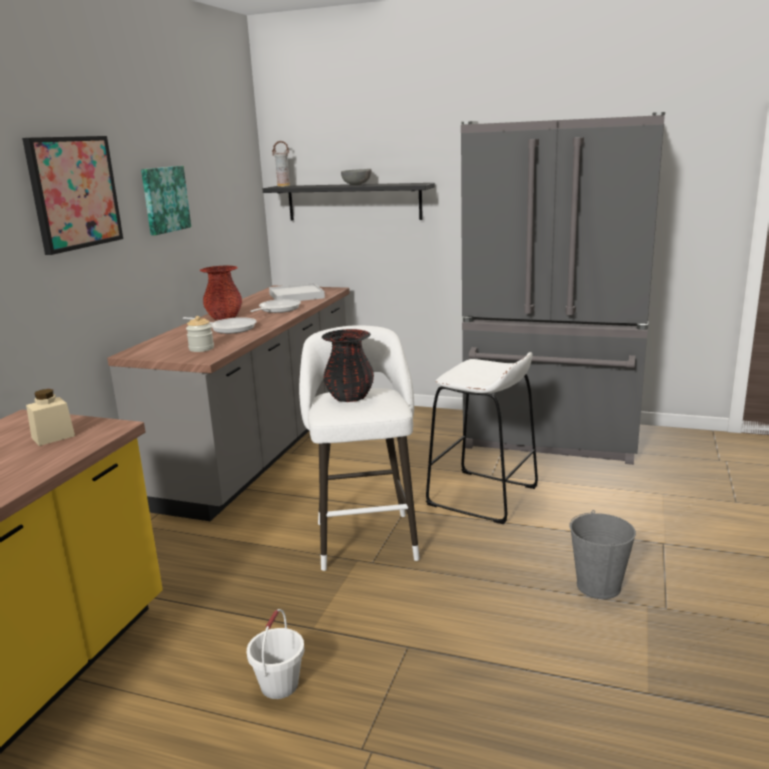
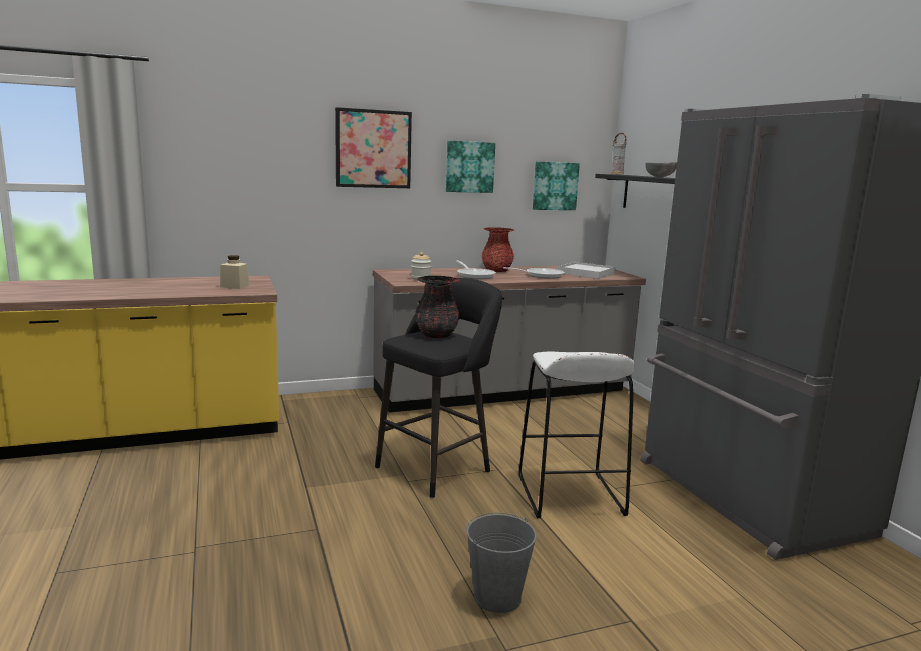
camera: 50 degrees right, 5 degrees down
(229, 208) = (554, 186): none -> picture
(279, 685) = (237, 497): white bucket -> none
(365, 537) = (437, 467): white stool -> black stool

